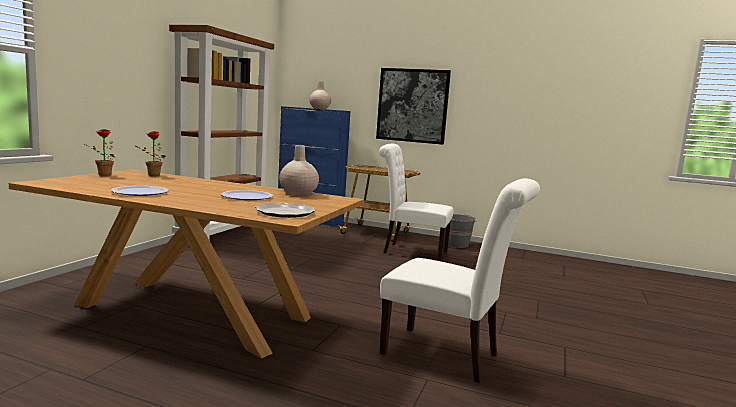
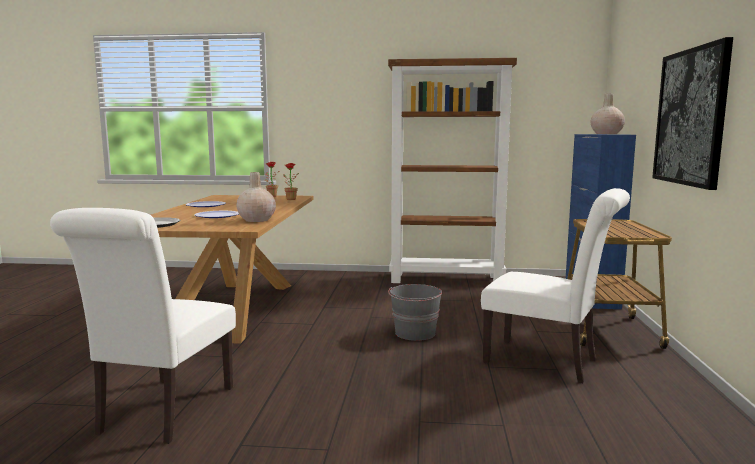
camera: 75 degrees right, 0 degrees up
(411, 252) = (548, 362): white chair -> white chair turned 120 degrees clockwise
(456, 244) = (674, 392): grey bucket -> grey bucket (415, 333)

